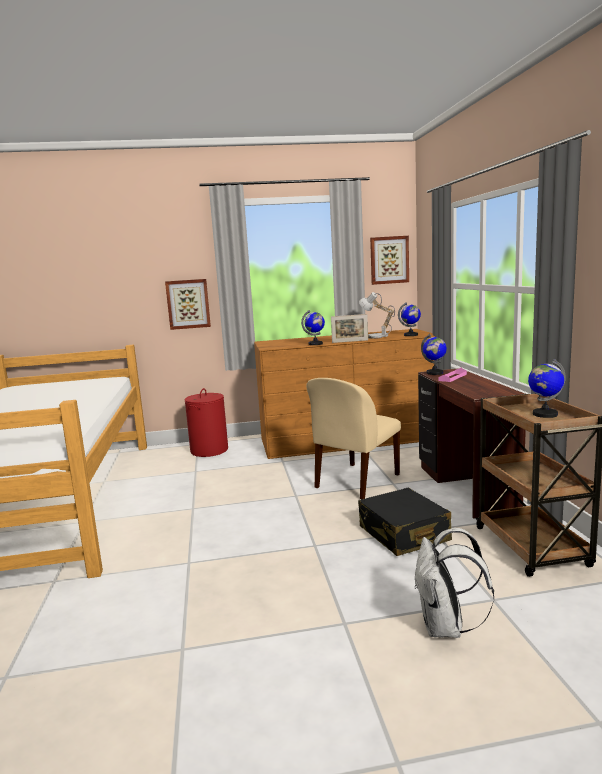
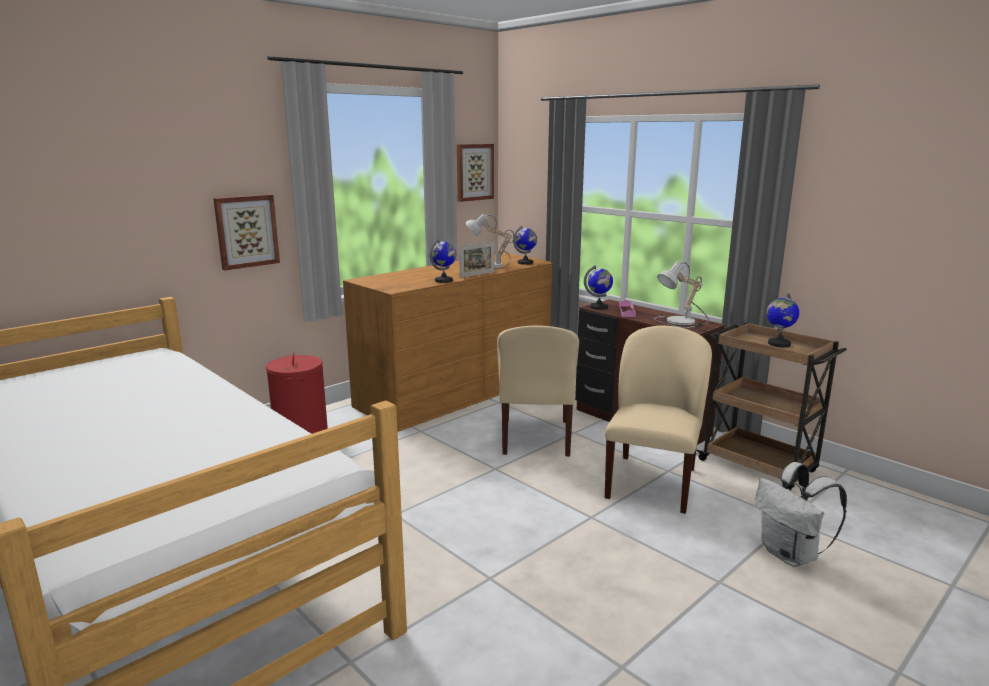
camera: 35 degrees left, 5 degrees up
(403, 534) = (652, 482): black suitcase -> beige chair
(484, 389) = (681, 322): none -> table lamp

